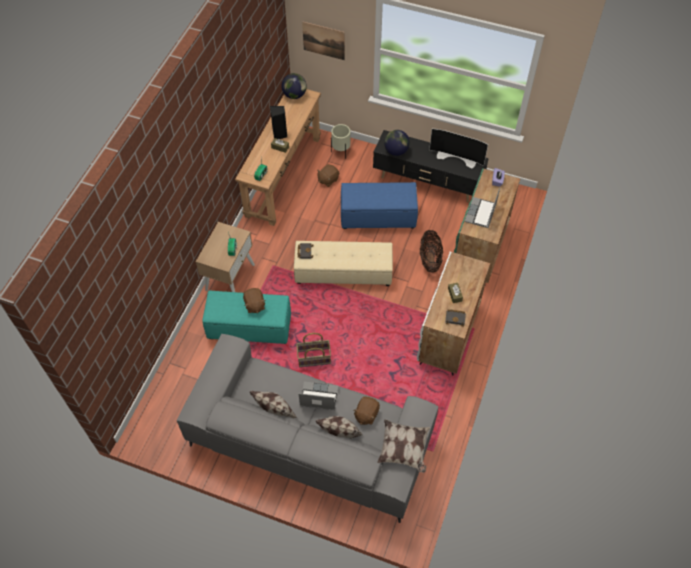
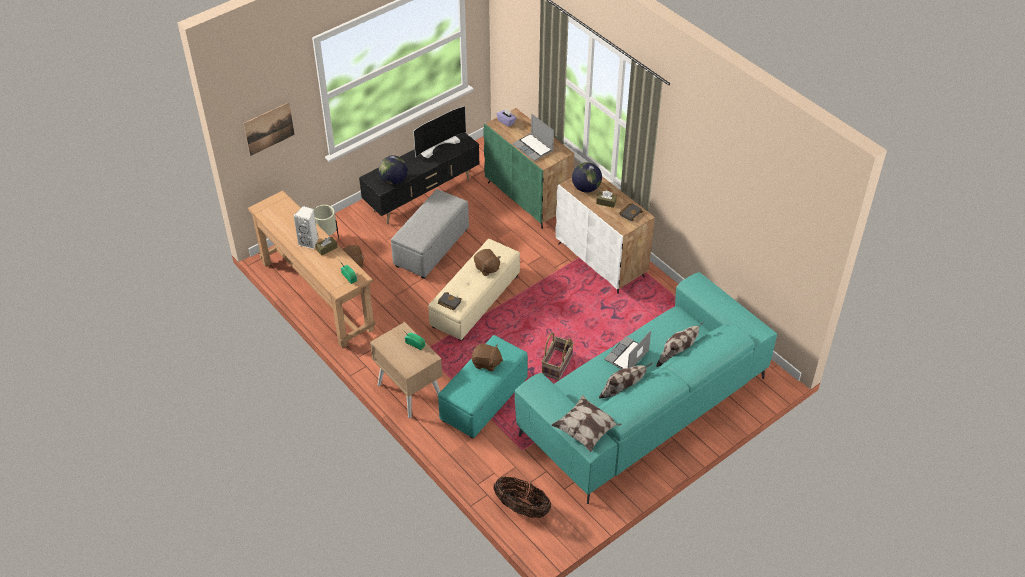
camera: 60 degrees left, 10 degrees down
(280, 134) = (309, 242): black speaker -> white speaker
(294, 95) = (267, 209): globe -> globe (586, 188)
(310, 440) = (643, 406): grey sofa -> turquoise sofa
(366, 414) = (667, 331): brown plush toy -> brown plush toy (487, 268)
(377, 216) = (431, 248): blue ottoman -> grey ottoman
(403, 450) = (729, 310): pillow -> pillow (587, 430)
(430, 259) = (511, 235): basket -> basket (522, 508)

